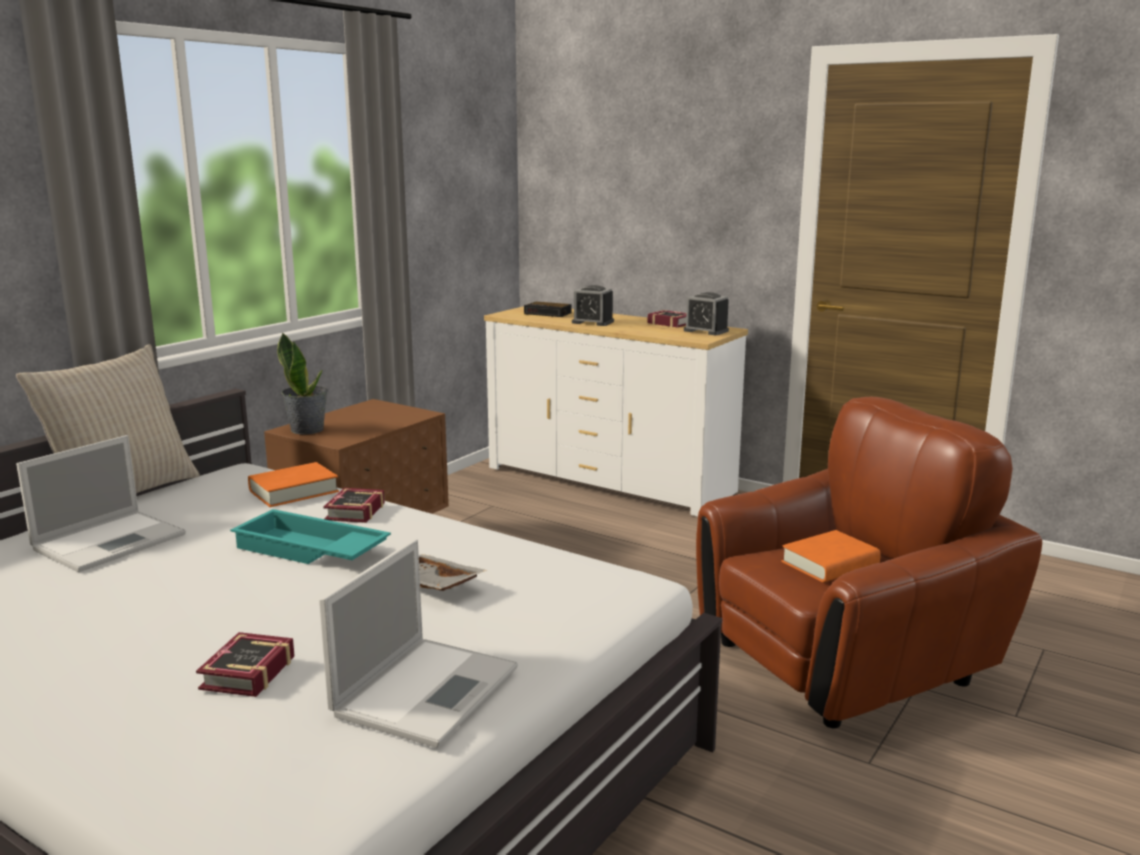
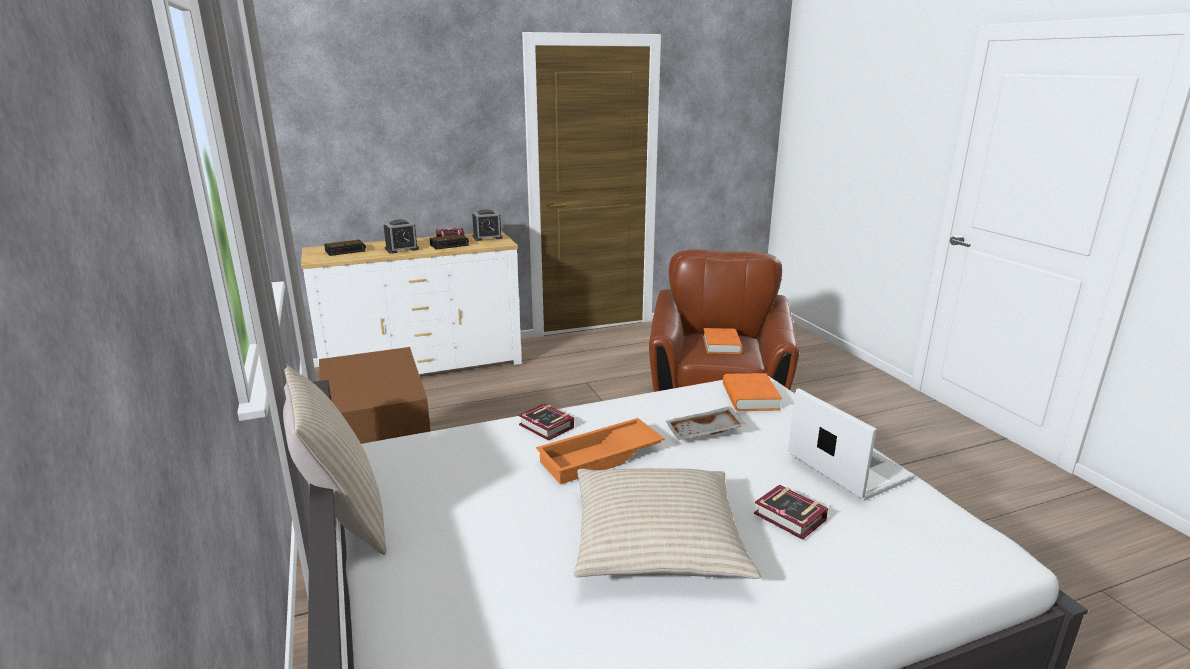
camera: 55 degrees left, 5 degrees up
(112, 541) = (468, 539): laptop -> none
(157, 614) = (657, 539): none -> beige pillow
(294, 491) = (468, 439): orange book -> orange book (750, 397)
(307, 429) = (353, 398): potted plant -> none
(308, 550) = (600, 458): turquoise tray -> orange tray
(645, 328) = (450, 245): none -> alarm clock

